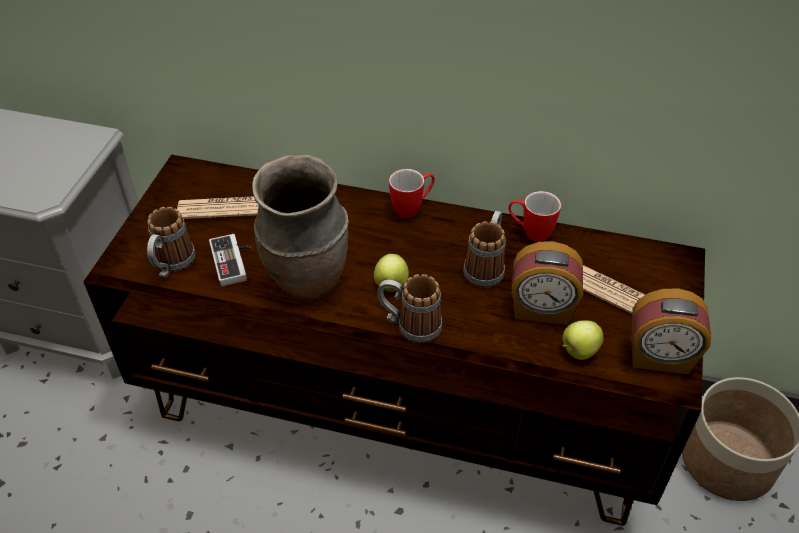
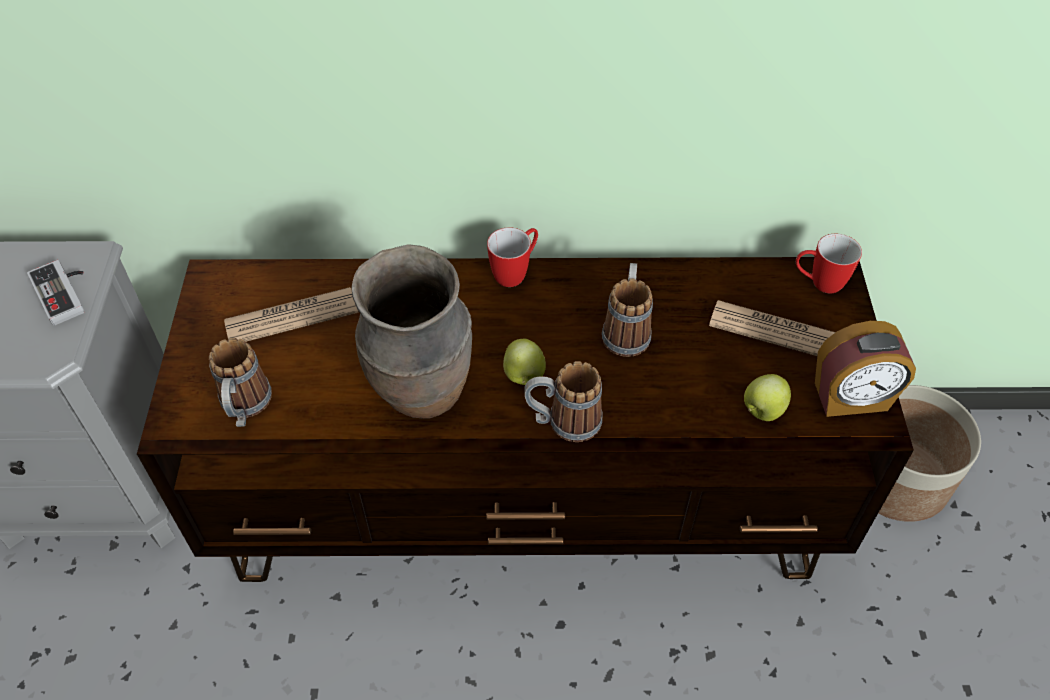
camera: 15 degrees left, 5 degrees up
(234, 261) = (323, 386): game controller -> game controller (65, 293)
(530, 232) = (661, 276): mug -> mug (818, 283)
(541, 310) = (705, 369): alarm clock -> none

